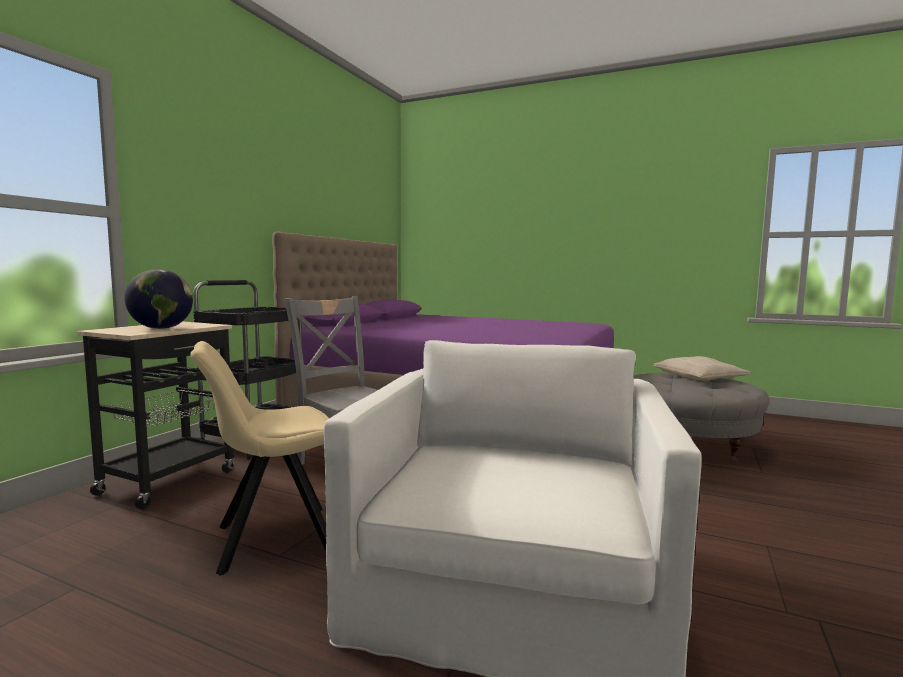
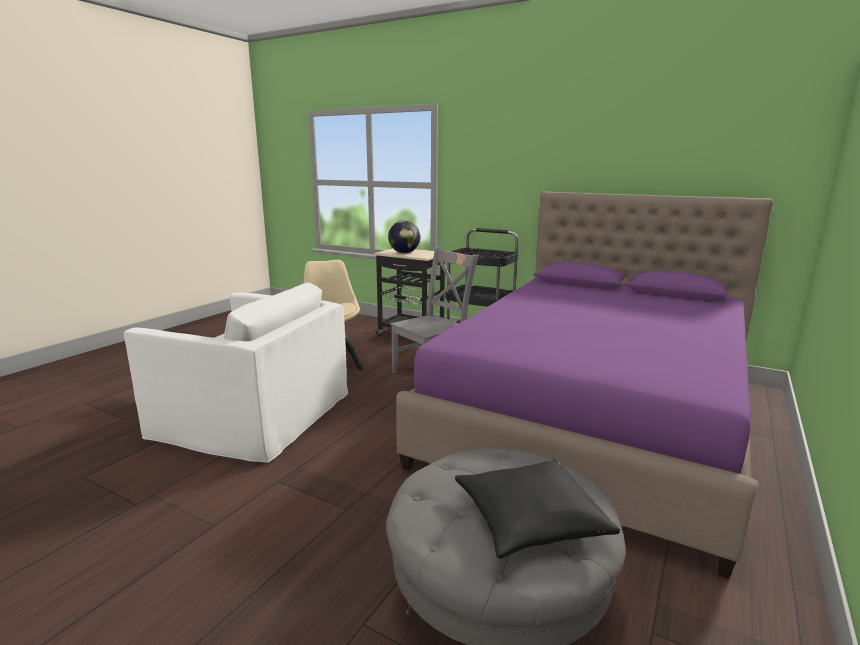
camera: 95 degrees right, 10 degrees up
(700, 378) = (529, 518): beige pillow -> black pillow

